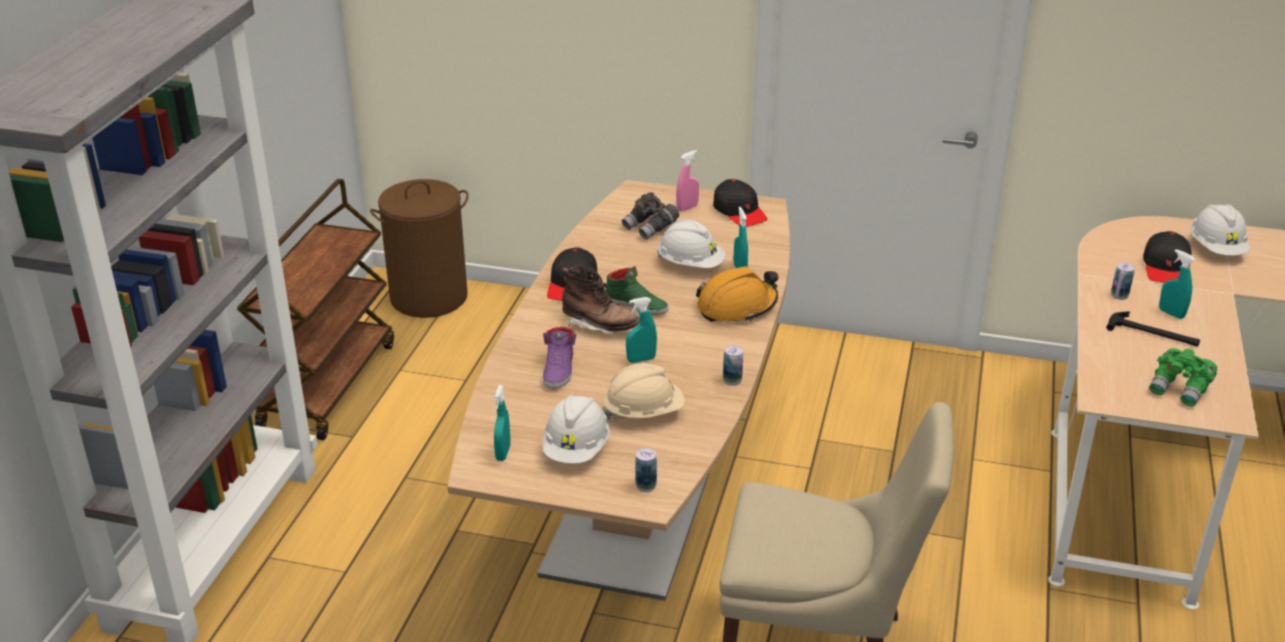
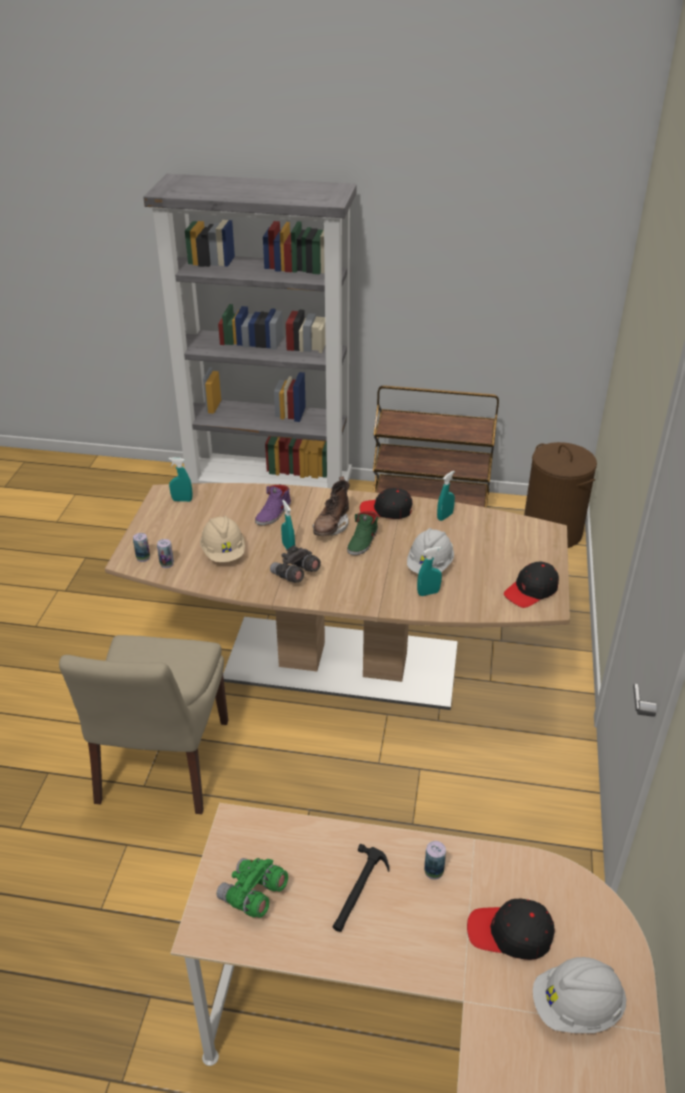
camera: 85 degrees right, 5 degrees up
(559, 370) = (274, 513): purple shoe -> purple shoe turned 60 degrees counterclockwise
(576, 449) = (184, 527): white hard hat -> none
(650, 228) = (485, 542): grey binoculars -> grey binoculars (295, 575)
(687, 208) = (527, 560): pink spray bottle -> none
(732, 380) = (264, 592): can -> can (166, 564)
(737, 306) = (368, 592): orange hard hat -> none
(1171, 313) = (402, 917): turquoise spray bottle -> turquoise spray bottle (445, 516)

